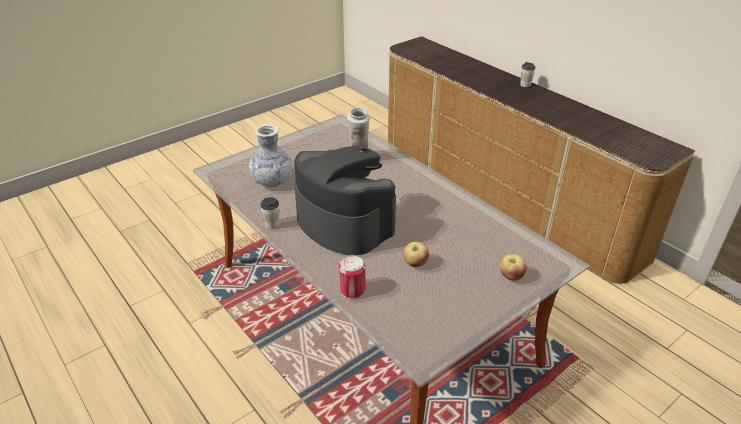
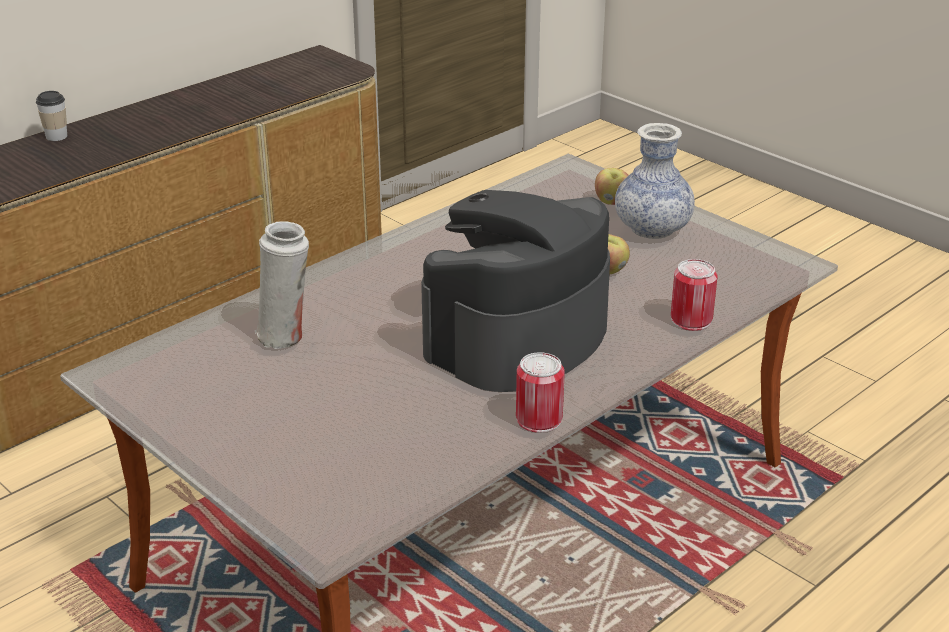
camera: 95 degrees left, 5 degrees down
(272, 181) = (377, 440): vase -> vase (652, 229)
(272, 224) = (539, 419): cup -> can

